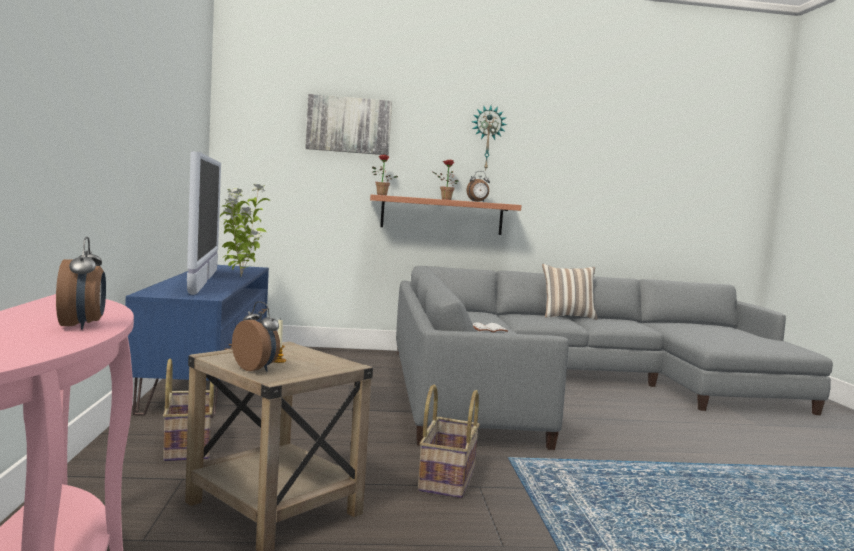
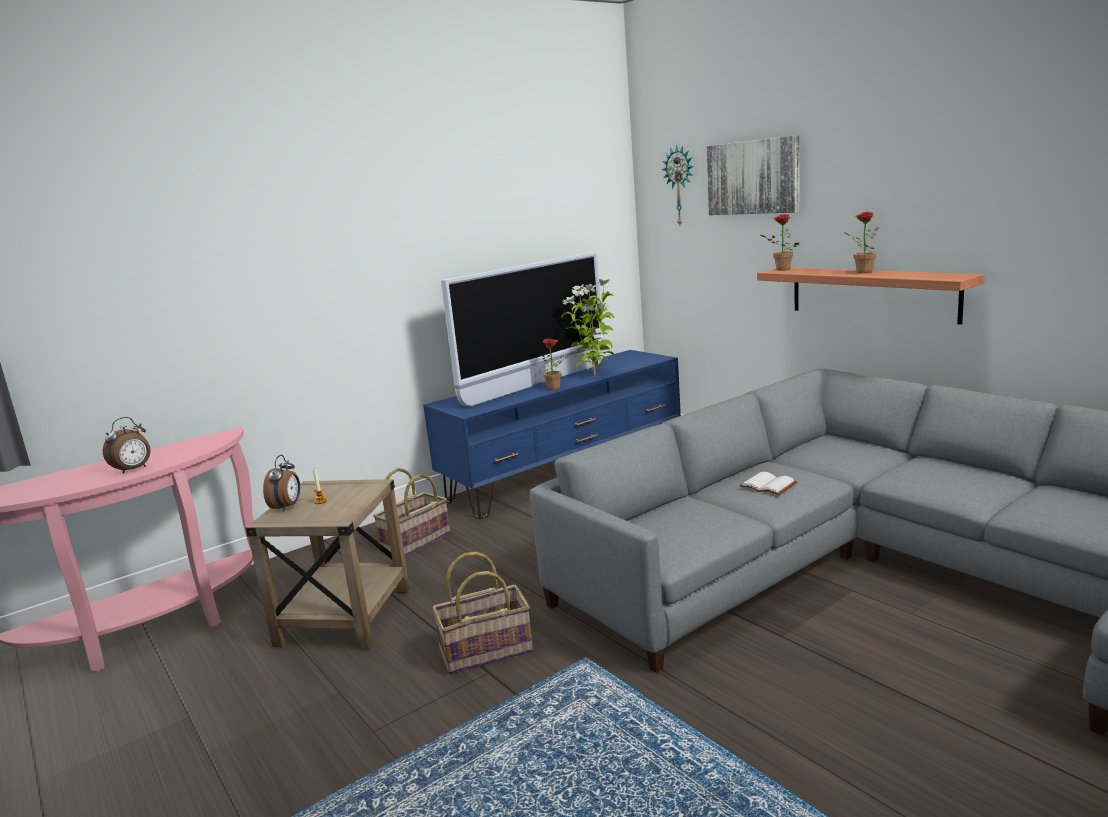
camera: 60 degrees right, 10 degrees up
(234, 282) = (556, 388): none -> potted plant
(478, 201) = (906, 274): alarm clock -> none
(487, 138) = (935, 166): wall clock -> wall clock (680, 186)
(567, 317) = (1016, 480): pillow -> none

